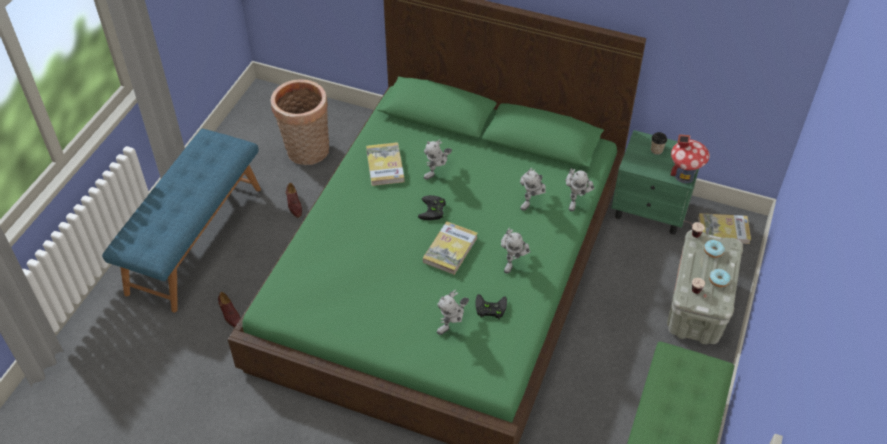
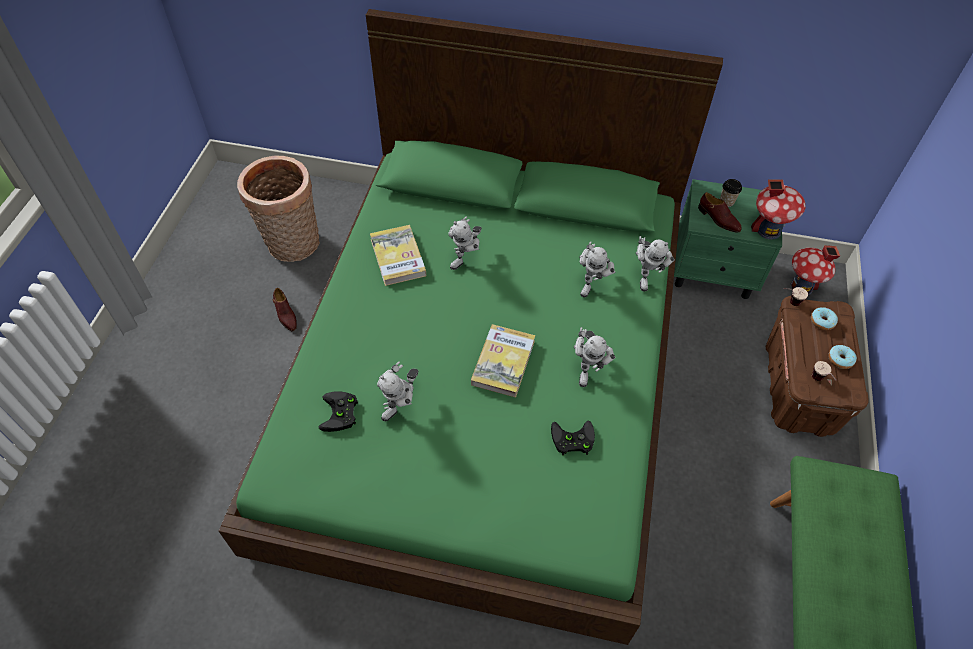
camera: 10 degrees left, 5 degrees up
(194, 239) = (162, 375): blue bench -> none
(230, 315) = (221, 477): brown shoe -> brown shoe (718, 219)
(433, 210) = (470, 310): black game controller -> black game controller (340, 414)
(452, 326) = (528, 473): toy robot -> toy robot (401, 406)
(698, 307) = (799, 388): grey storage box -> brown storage box
(723, 230) = (801, 287): book -> toy house

